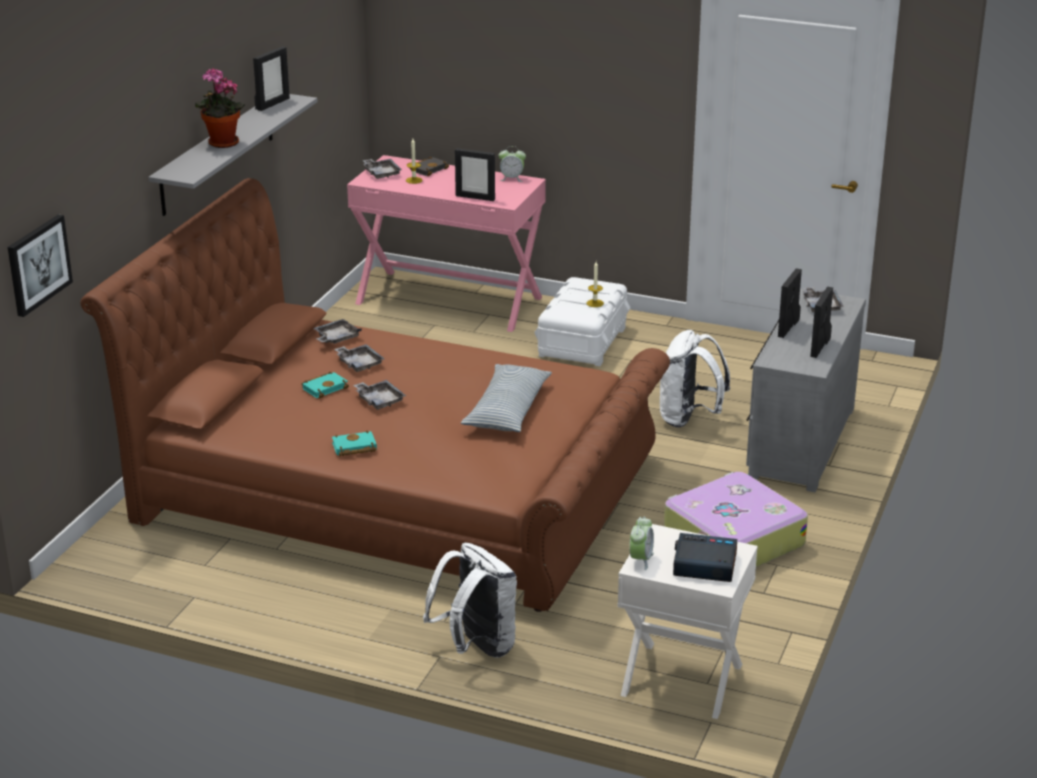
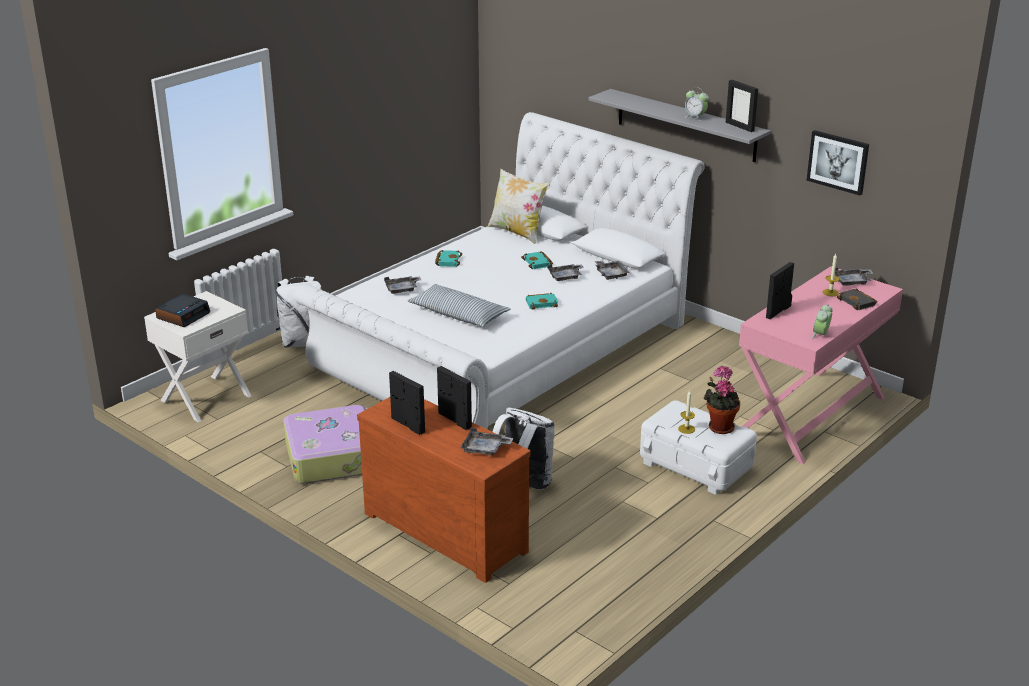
camera: 110 degrees right, 0 degrees up
(38, 264) = (511, 71): picture -> picture (838, 162)
(221, 144) = (659, 107): potted plant -> potted plant (719, 426)
(227, 419) = (517, 232): none -> pillow
(379, 400) = (504, 275): grey tray -> grey tray (402, 289)
(394, 487) = (503, 344): brown bed -> white bed
(443, 365) = (542, 303): none -> turquoise book
(641, 559) = (210, 299): alarm clock -> alarm clock (695, 117)
(797, 441) = (448, 530): grey dresser -> brown dresser

